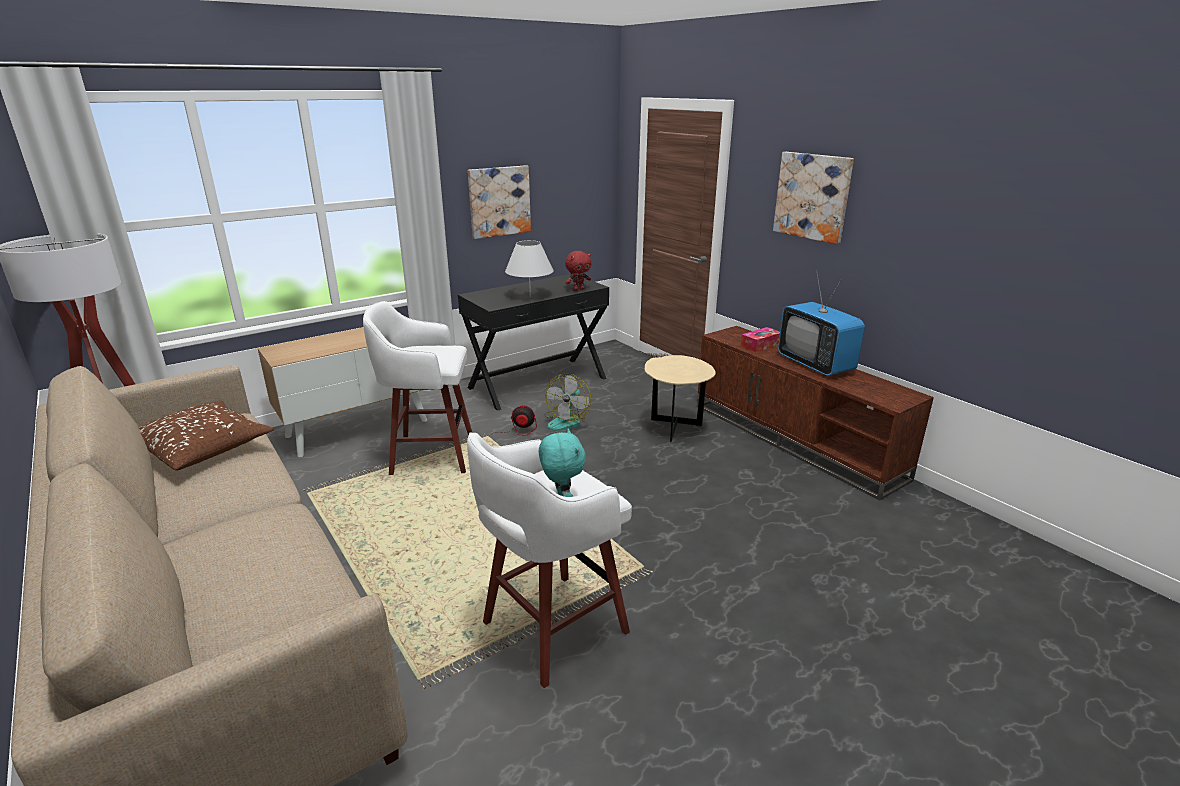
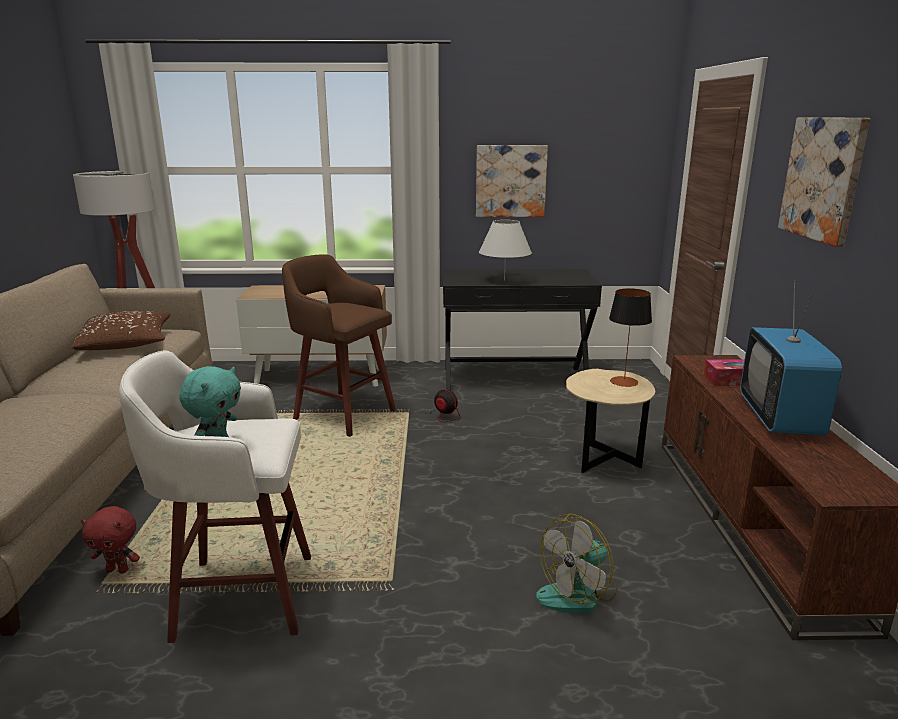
camera: 35 degrees right, 5 degrees down
(429, 455) = (342, 414): white stool -> brown stool
(567, 421) = (498, 420): fan -> fan (578, 593)
(578, 289) = (563, 282): red plush toy -> red plush toy (118, 570)
(684, 363) = (624, 381): none -> table lamp

